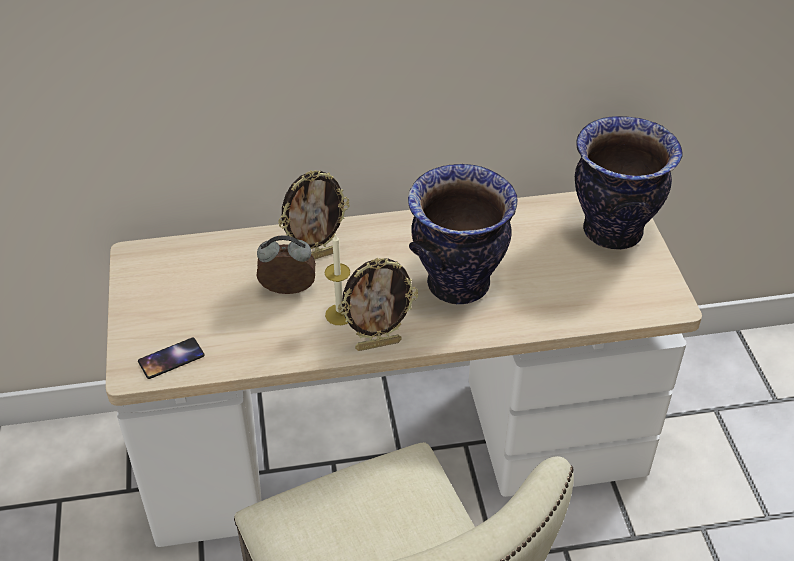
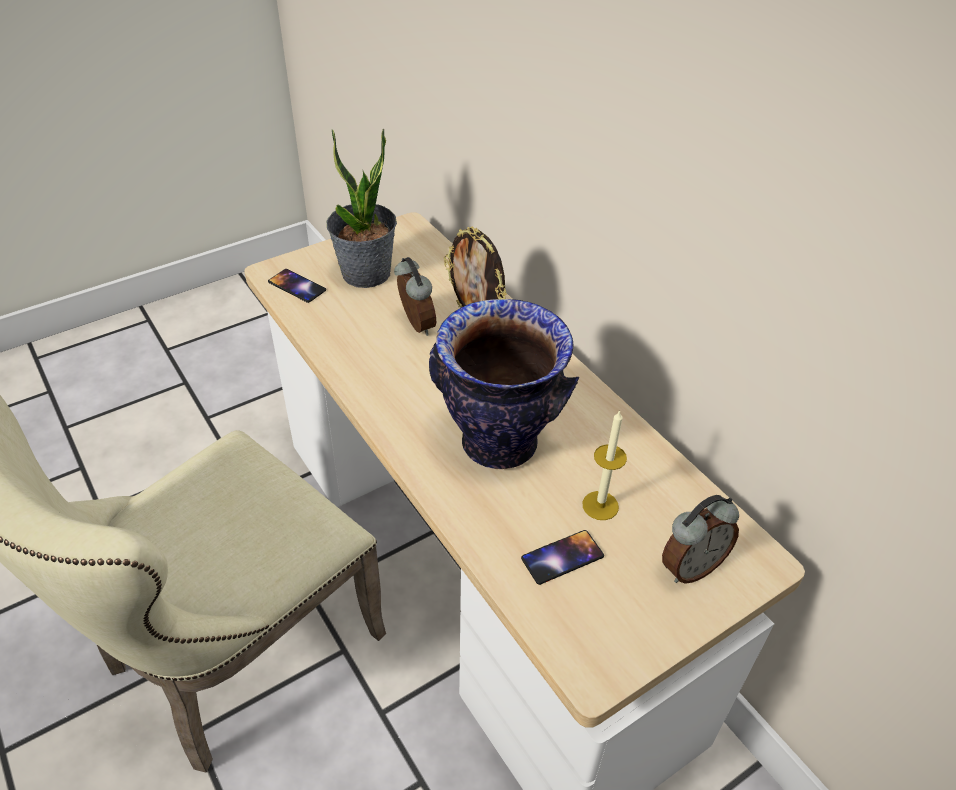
camera: 65 degrees right, 0 degrees up
(188, 304) = (366, 274): none -> potted plant
(339, 314) = (403, 368): candle -> candle (600, 505)
(378, 344) = (376, 407): picture frame -> none
(579, 287) = (562, 557): none -> phone
(611, 232) = (690, 566): vase -> alarm clock

